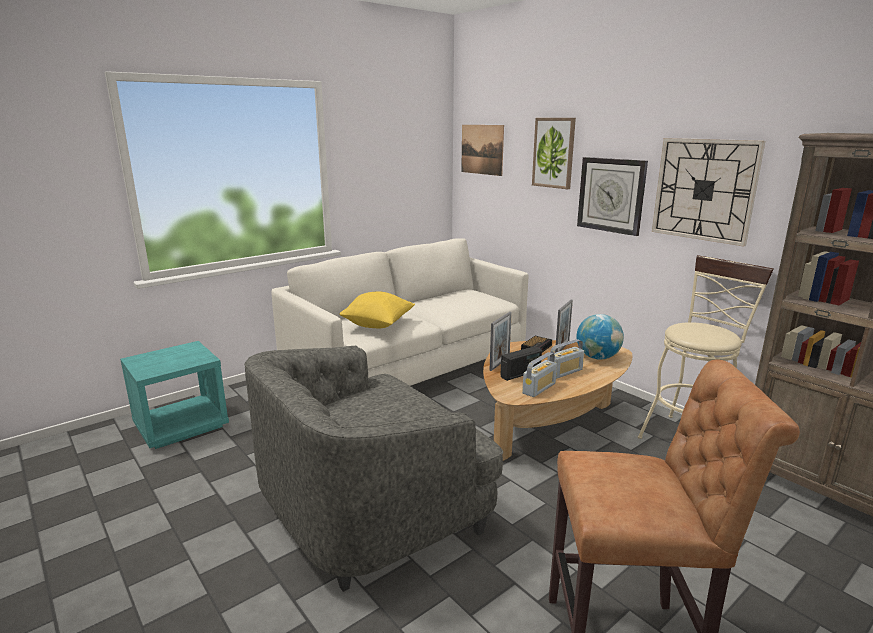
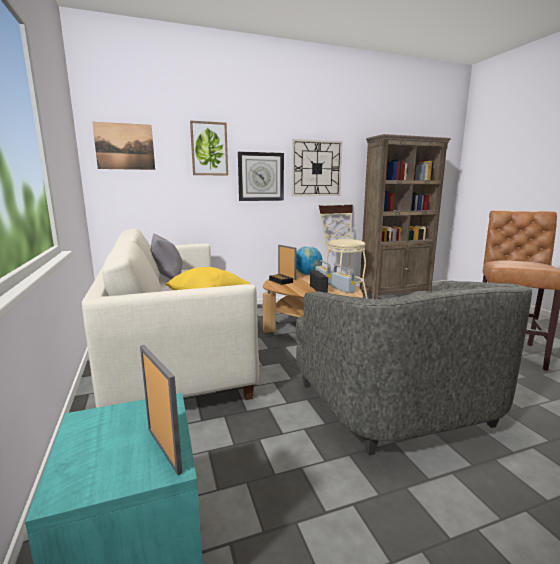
camera: 70 degrees left, 5 degrees down
(445, 296) = (168, 277): none -> grey pillow
(499, 363) = (298, 291): picture frame -> picture frame (164, 449)

